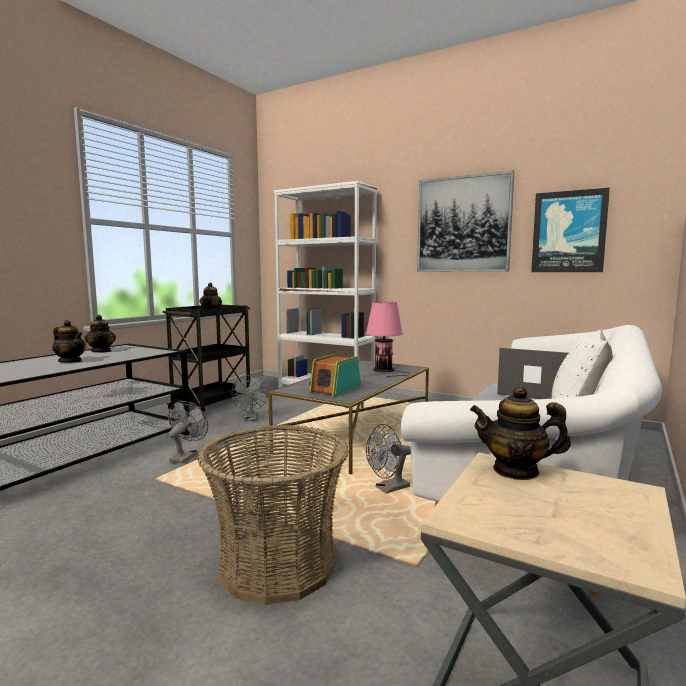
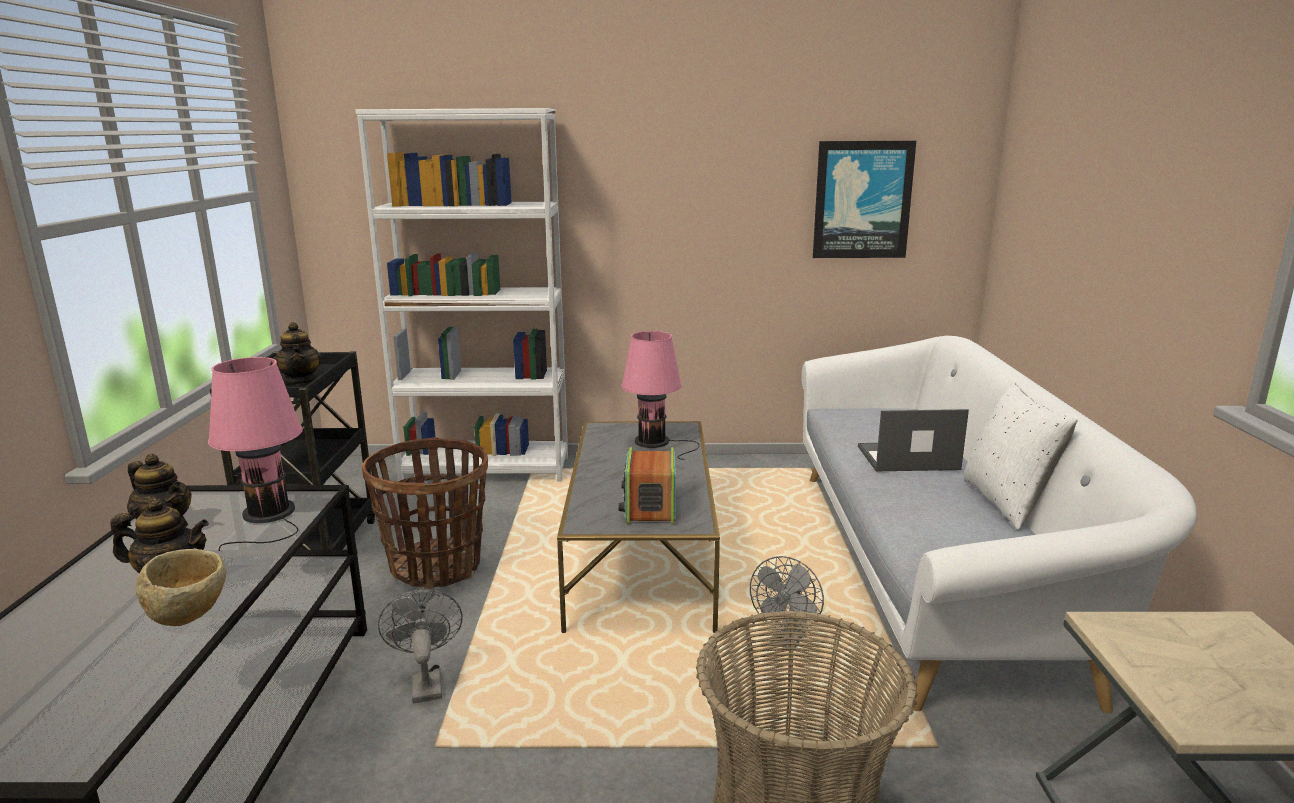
camera: 30 degrees left, 10 degrees up
(54, 369) = (191, 615): none -> beige bowl
(139, 353) = (268, 515): none -> pink table lamp
(251, 419) = (436, 566): grey fan -> basket
(463, 224) = (709, 182): picture -> none
(516, 471) = (1136, 631): teapot -> none

